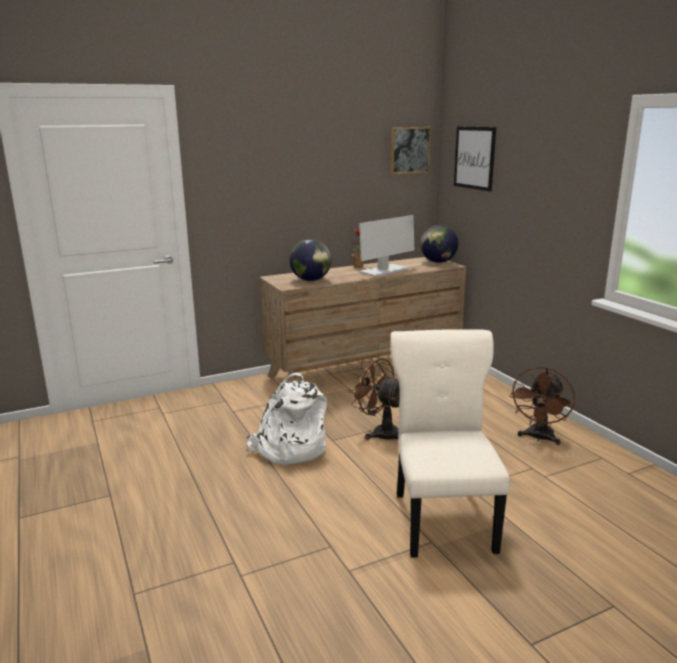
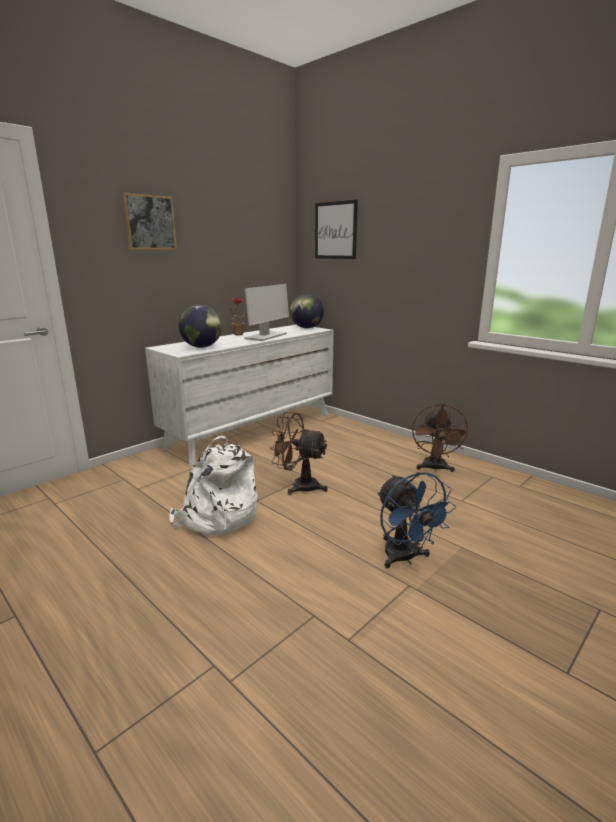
camera: 20 degrees left, 0 degrees up
(365, 368) = (252, 430): brown dresser -> white dresser
(409, 150) = (273, 225): picture -> picture (150, 222)
(443, 519) = (405, 558): beige chair -> blue fan

